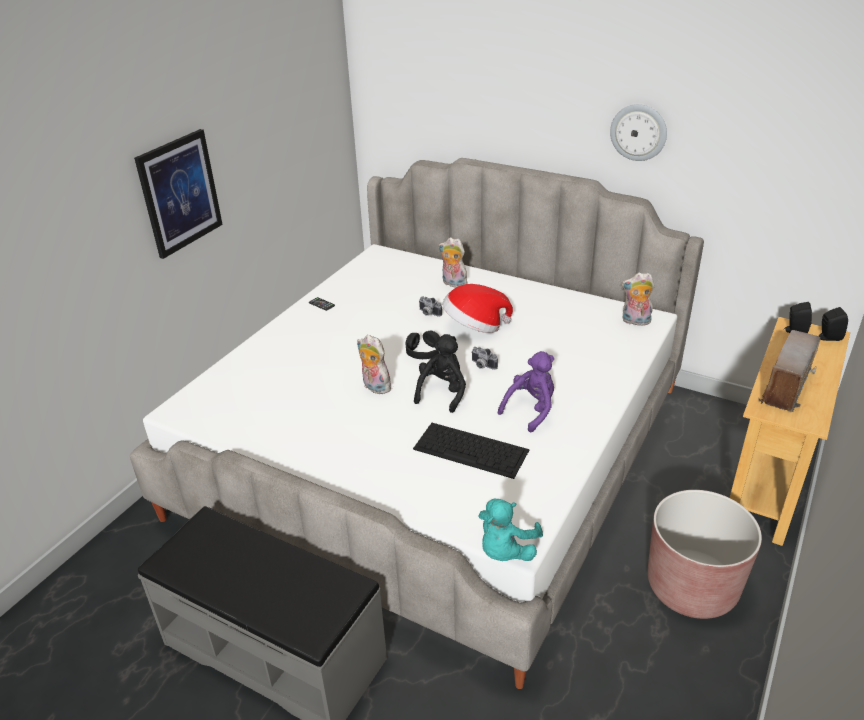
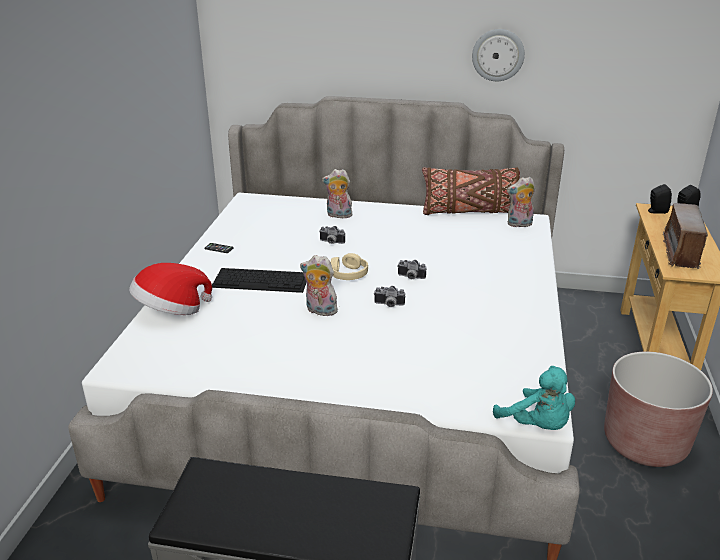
camera: 20 degrees left, 5 degrees down
(180, 193) = (82, 134): picture -> none
(424, 351) = (348, 274): black headphones -> beige headphones
(442, 392) = (389, 305): black plush toy -> camera
(472, 449) = (448, 347): keyboard -> keyboard (262, 280)
(475, 327) = (382, 247): hat -> hat (171, 311)
(505, 551) = (537, 425): turquoise plush toy -> turquoise plush toy turned 45 degrees counterclockwise
(531, 410) = (479, 306): purple plush toy -> none
(591, 299) = (470, 212): none -> brown pillow

